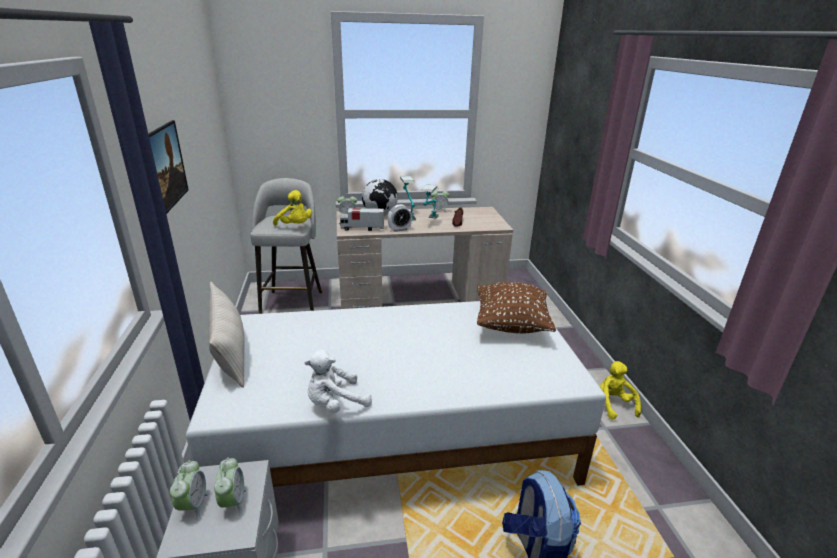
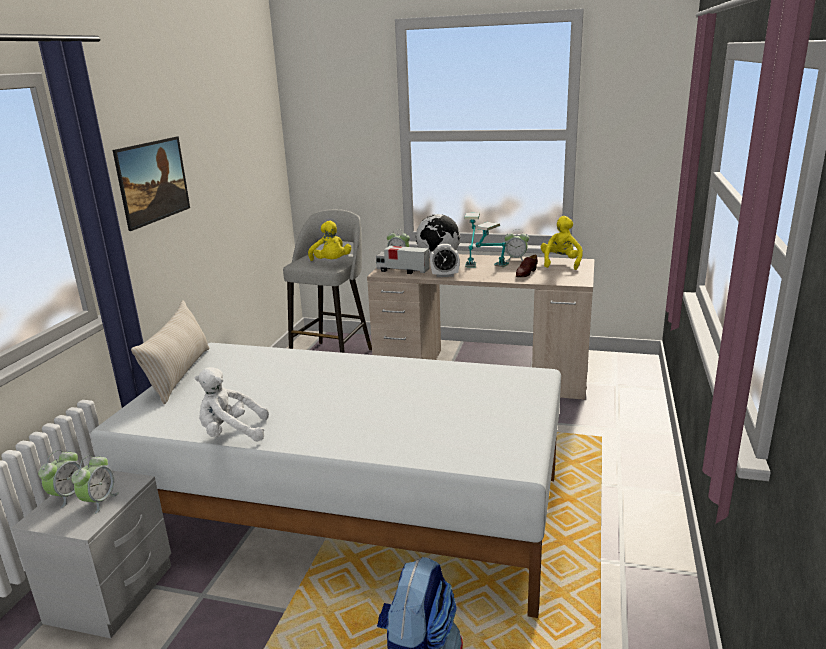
camera: 25 degrees right, 5 degrees down
(511, 325) = (496, 393): brown pillow -> none
(612, 404) = (657, 539): yellow plush toy -> yellow plush toy (560, 263)

